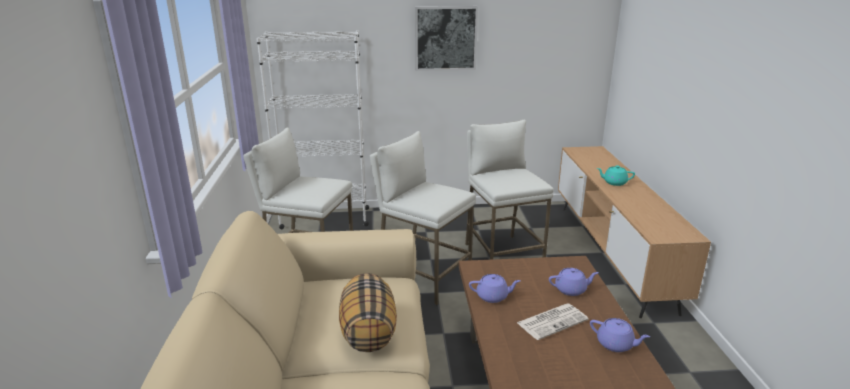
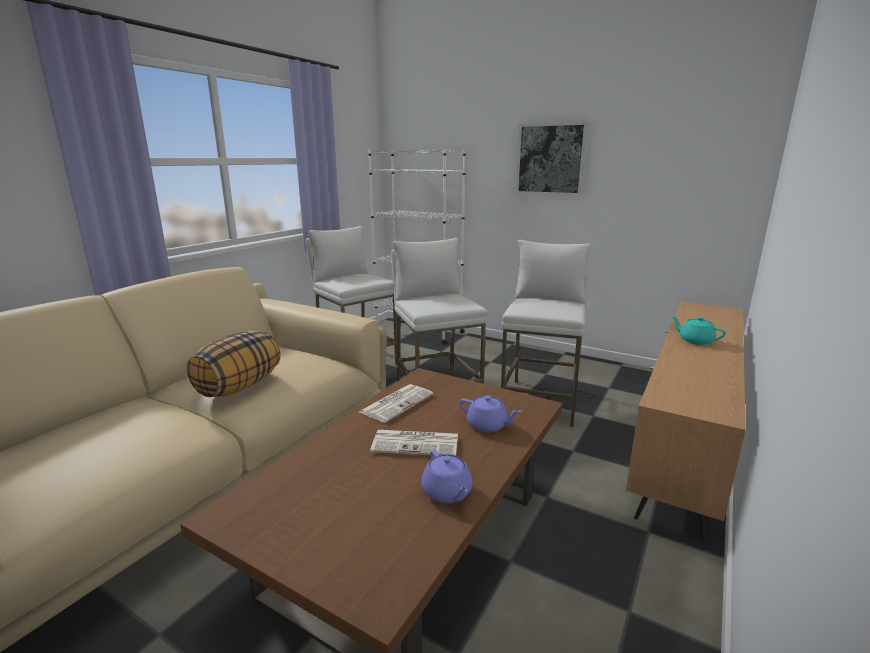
camera: 35 degrees right, 5 degrees down
(493, 296) = (397, 403): purple teapot -> newspaper

